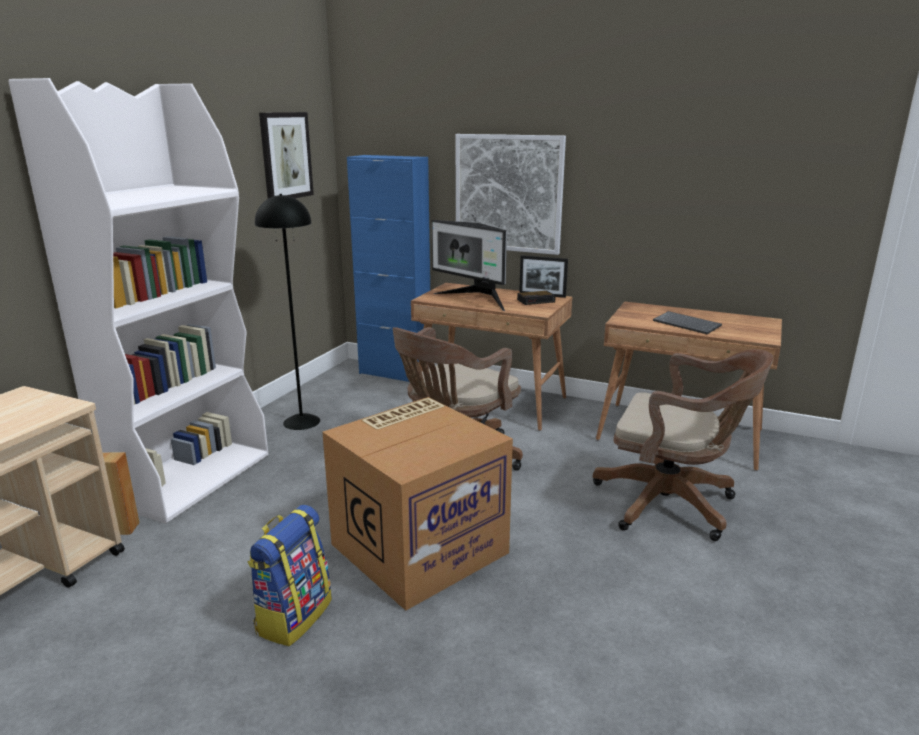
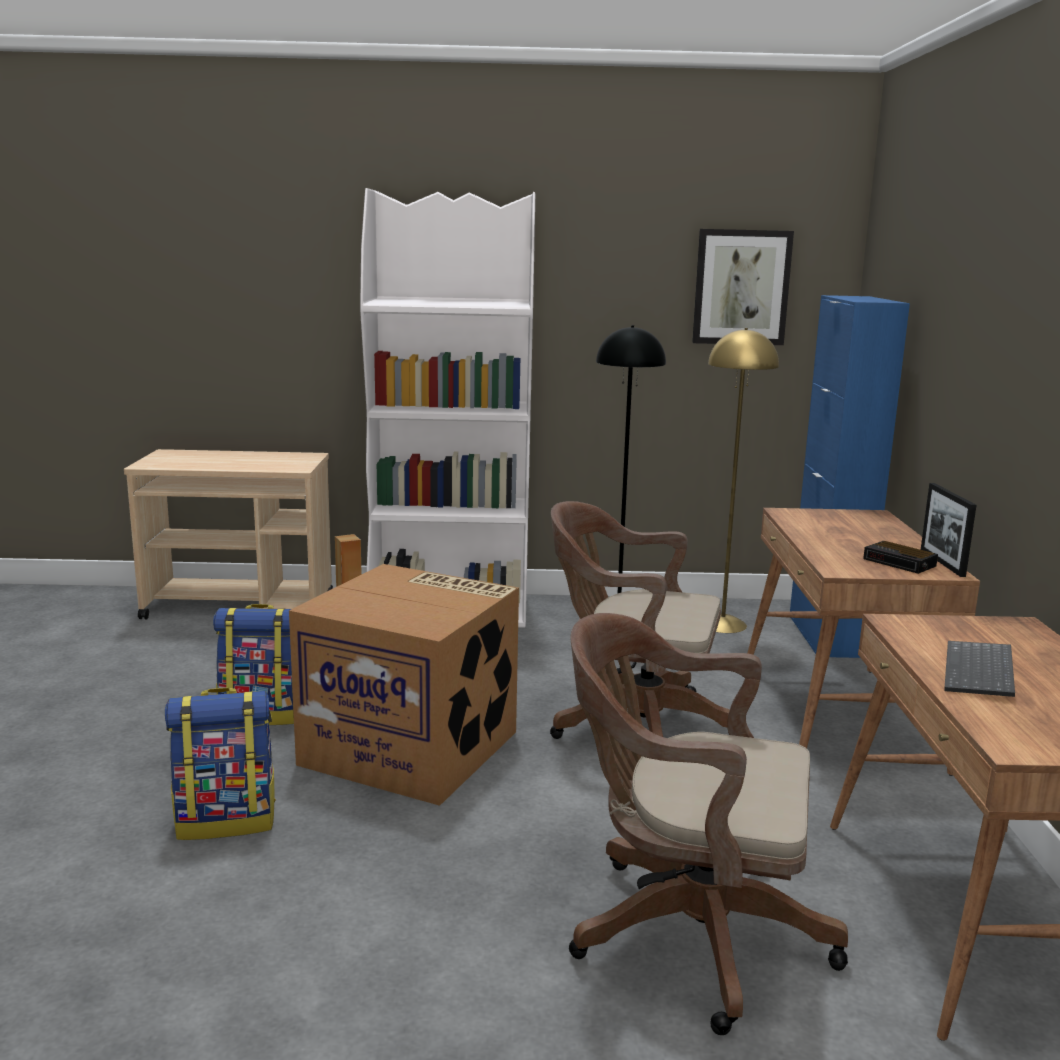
camera: 65 degrees right, 5 degrees down
(346, 393) = (722, 624): none -> yellow floor lamp
(473, 663) = (227, 820): none -> backpack
(476, 299) = (833, 533): monitor -> none
(508, 193) = (965, 374): picture -> none
(672, 504) = (686, 932): brown office chair -> brown office chair turned 105 degrees clockwise

